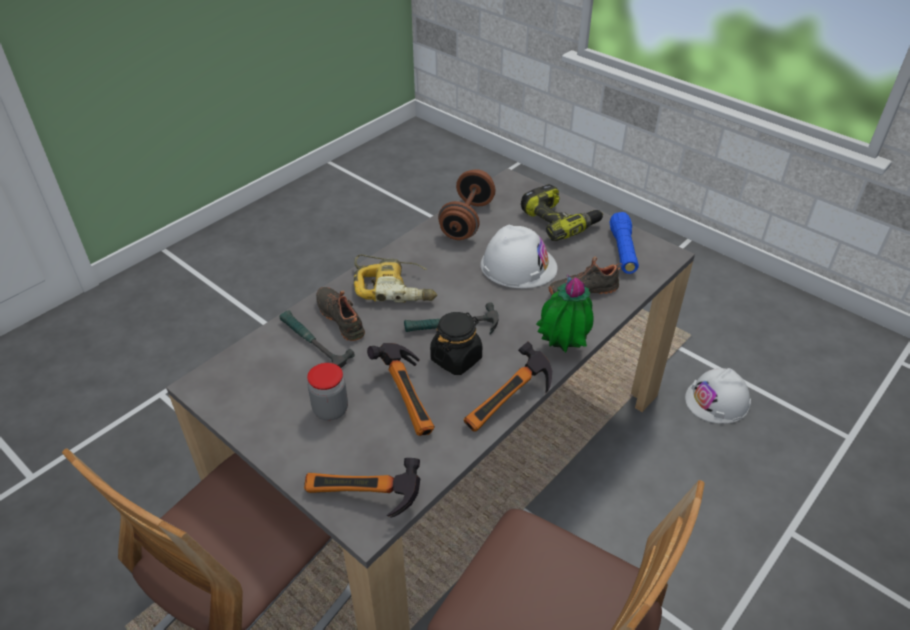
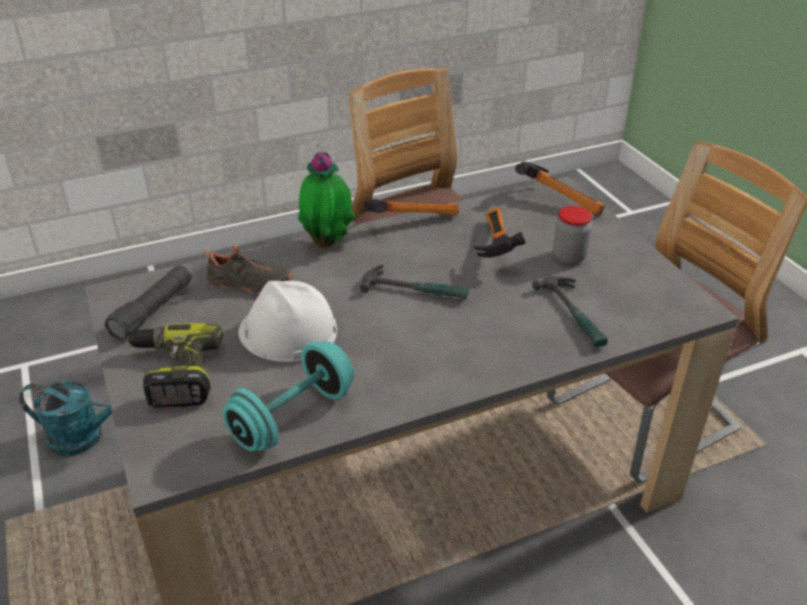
camera: 155 degrees left, 5 degrees down
(342, 318) = (531, 332): black shoe -> none
(395, 287) = (452, 350): power drill -> none
(456, 358) = (431, 262): black jar -> none
(467, 220) = (293, 417): brown dumbbell -> turquoise dumbbell
(623, 251) = (153, 311): blue flashlight -> black flashlight
(717, 401) = (86, 437): white hard hat -> turquoise watering can

